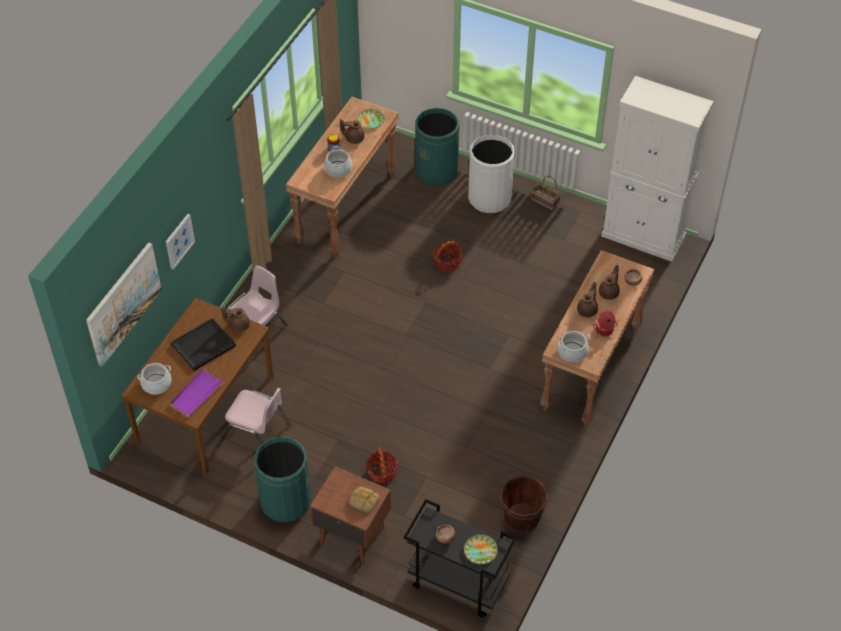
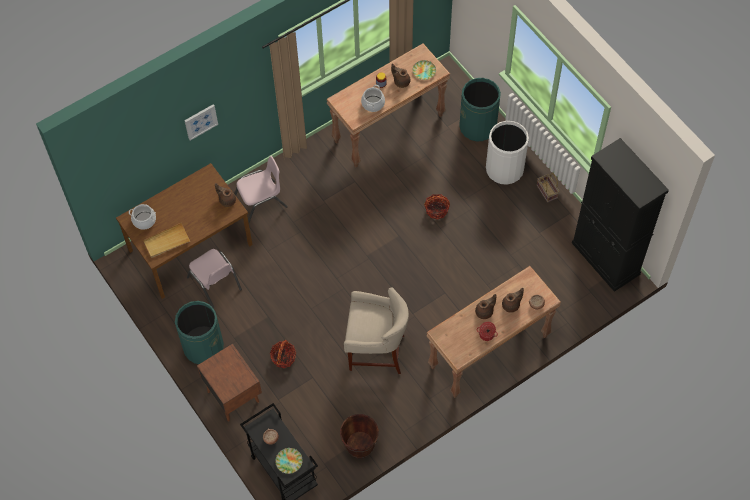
camera: 30 degrees right, 10 degrees up
(123, 303) = (130, 156): picture -> none
(197, 394) = (166, 241): purple tray -> beige tray
(203, 345) = (193, 204): black tray -> none
(363, 501) = (235, 380): bread -> none
(476, 420) = (376, 351): none -> beige stool
(572, 352) = (450, 341): cooking pot -> none
(643, 236) = (605, 258): white cabinet -> black cabinet

